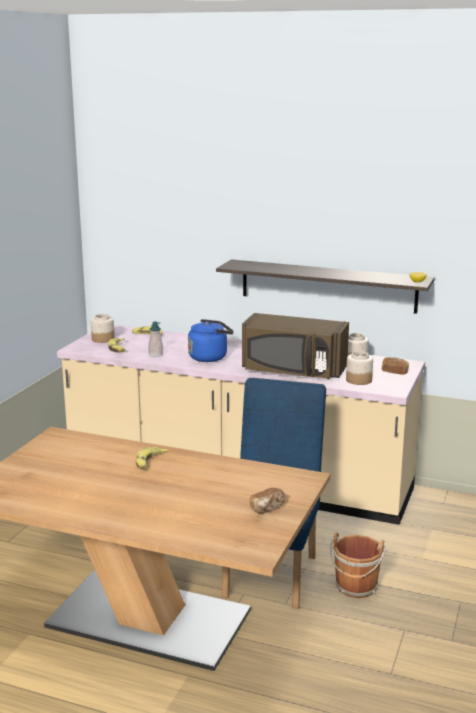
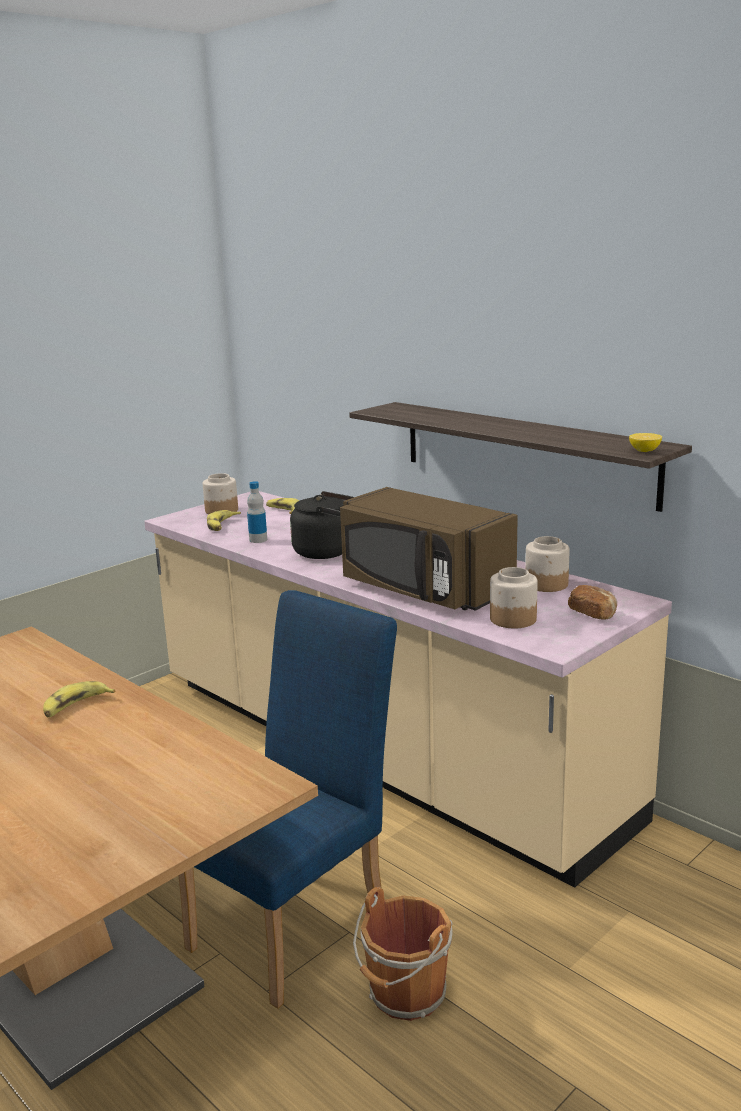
camera: 25 degrees right, 0 degrees up
(155, 355) = (258, 540): soap dispenser -> bottle
(210, 357) = (327, 552): blue kettle -> black kettle
(267, 508) = (136, 832): bread -> none

